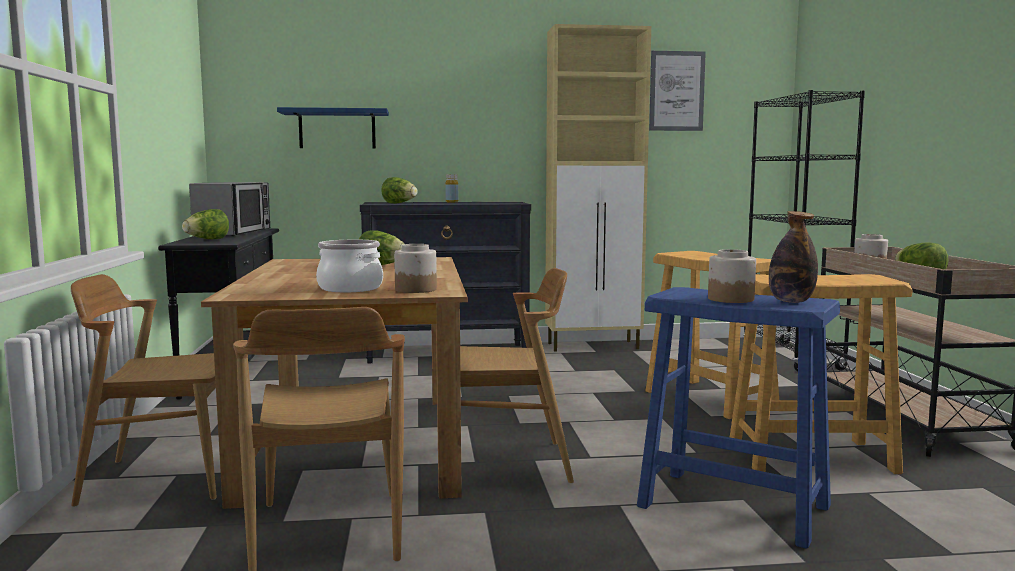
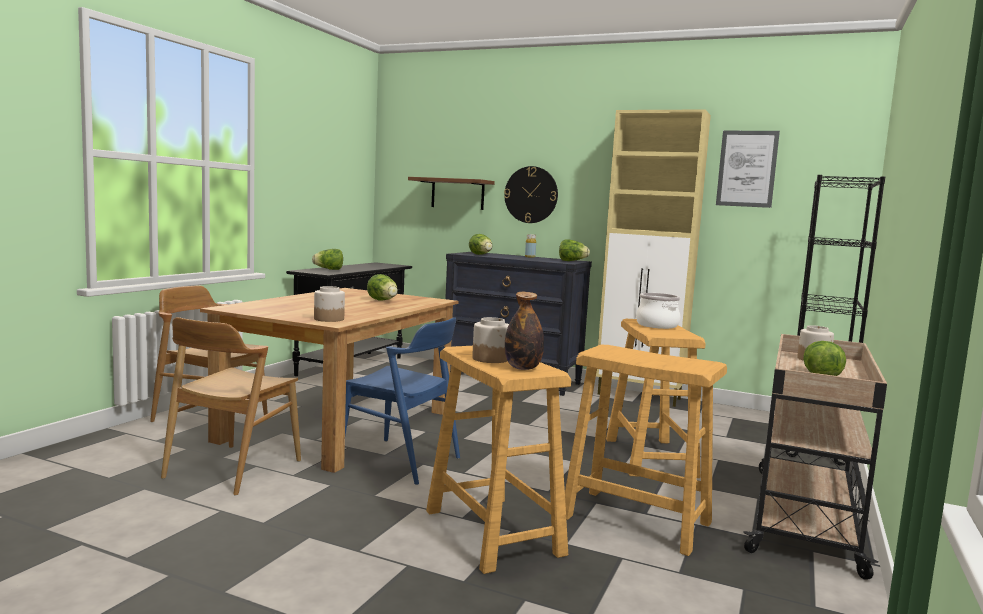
camera: 30 degrees right, 0 degrees up
(234, 232) = (368, 266): microwave -> none
(337, 129) = (457, 194): blue shelf -> brown shelf
(351, 288) = (299, 312): cooking pot -> cooking pot (657, 325)
(438, 127) = (531, 194): none -> wall clock
(505, 464) = (400, 461): brown chair -> blue chair
(509, 202) = (572, 261): none -> lettuce
(734, 506) = (493, 533): blue stool -> beige stool

